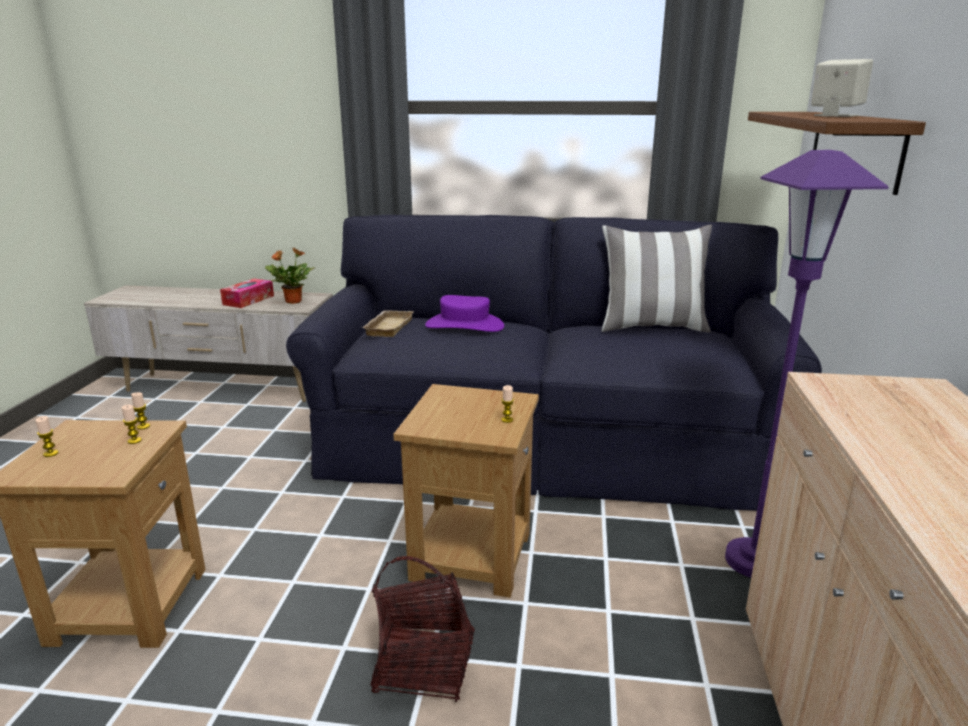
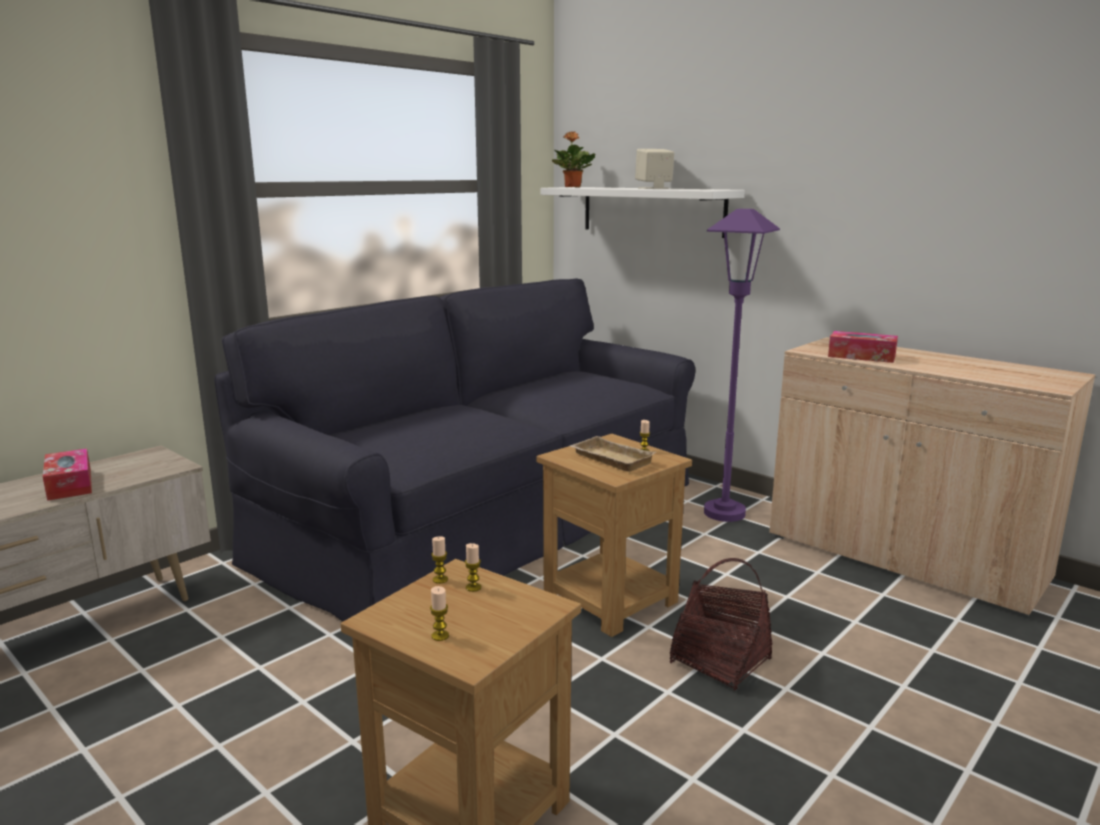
camera: 55 degrees left, 5 degrees down
(292, 301) = (141, 466): potted plant -> potted plant (572, 187)
(387, 327) = (365, 440): beige tray -> beige tray (609, 459)
(464, 325) = (425, 417): purple hat -> none
(652, 327) = (541, 378): pillow -> none
(853, 147) = (652, 211): brown shelf -> white shelf
(868, 417) = (861, 356): none -> tissue box

